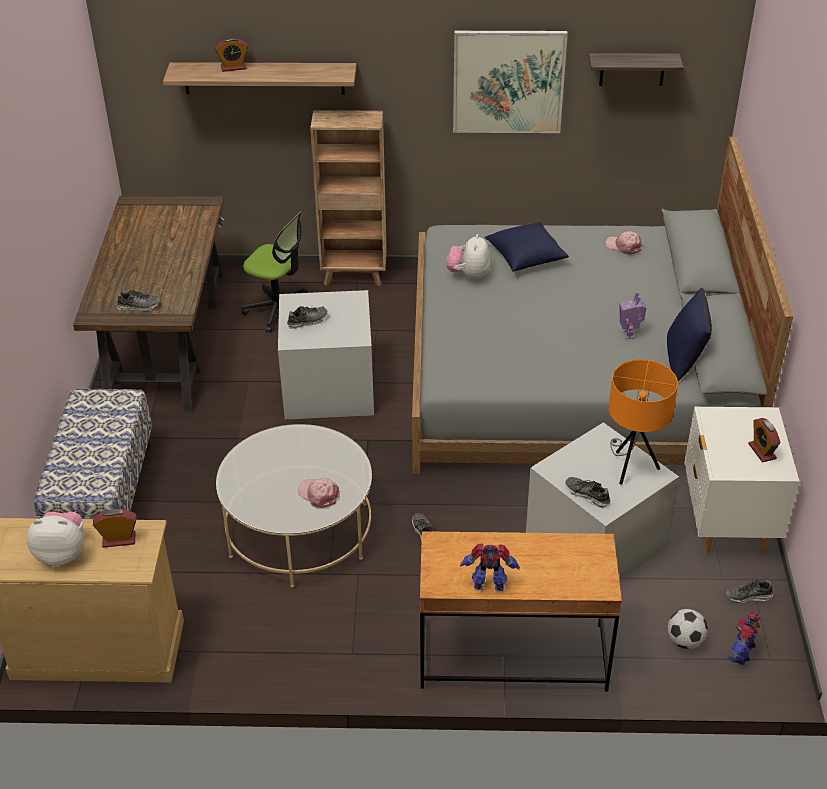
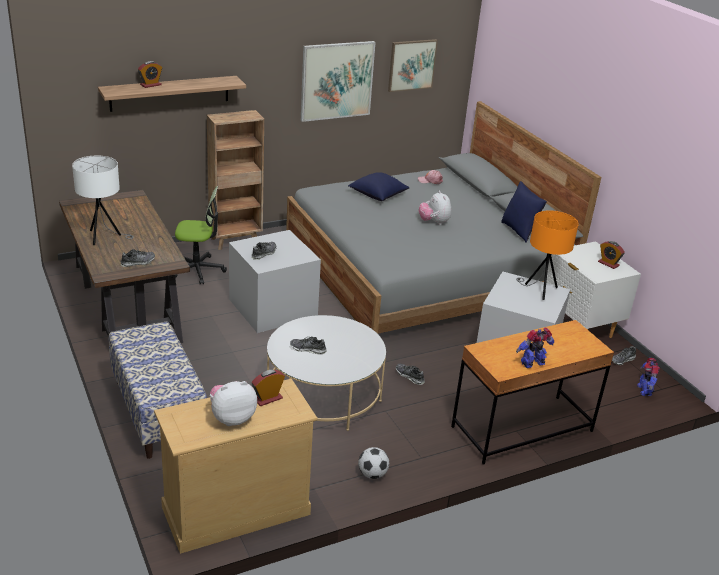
camera: 30 degrees left, 10 degrees down
(128, 261) = (104, 237): none -> white table lamp
(318, 494) = (353, 354): pink cap -> none
(469, 275) = (350, 210): plush toy -> plush toy (434, 222)
(587, 495) = (530, 310): shoe -> shoe (308, 349)
(629, 334) = (475, 224): toy robot -> none
(632, 69) = (411, 65): shelf -> picture
(685, 641) = (610, 392): football -> football (372, 474)

